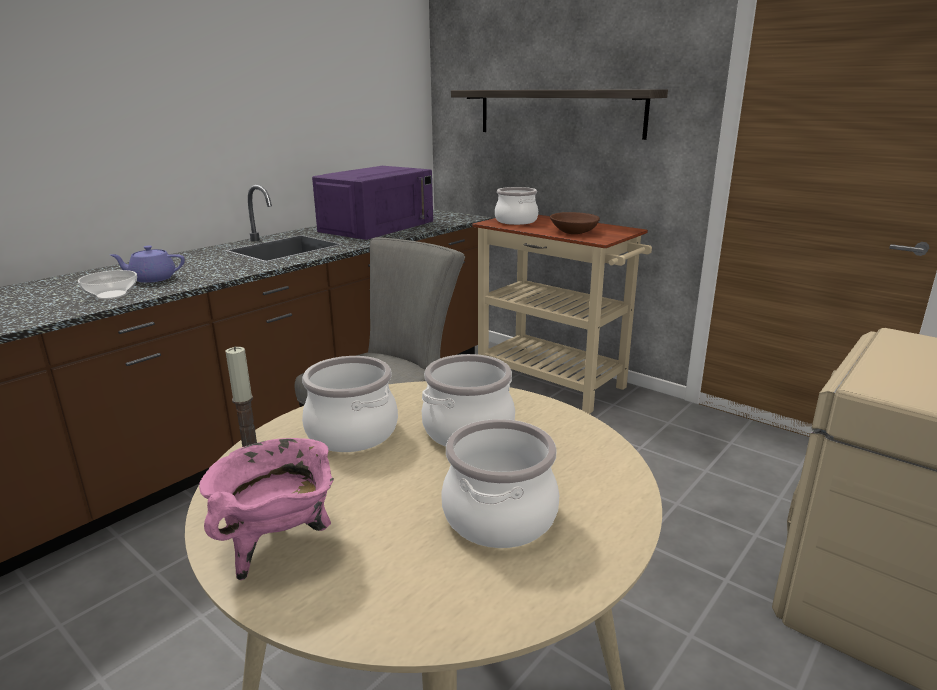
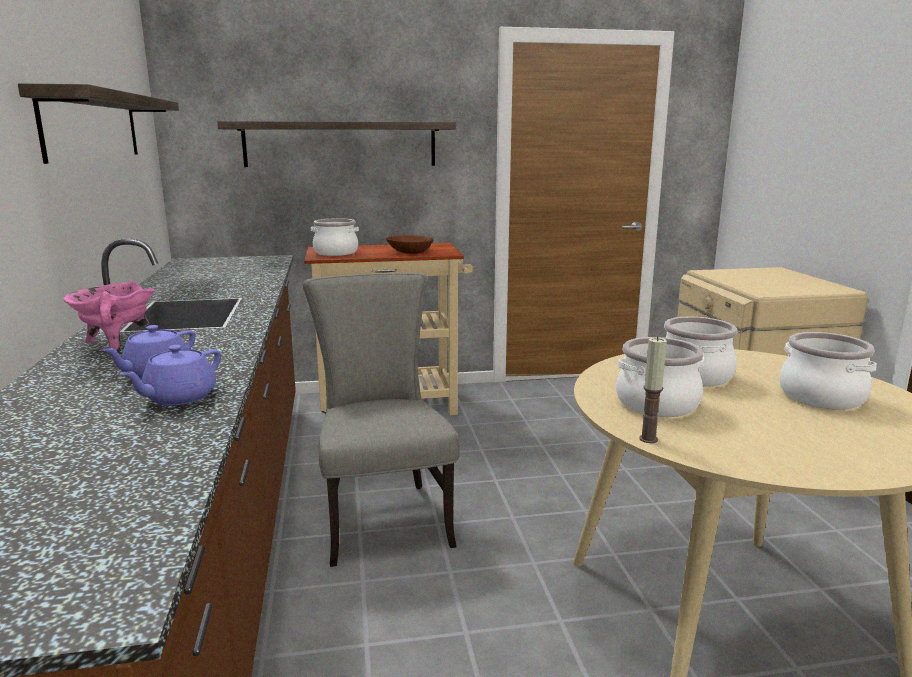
camera: 50 degrees left, 5 degrees down
(112, 295) = (179, 398): bowl -> purple teapot
(279, 544) = (815, 457): pink cooking pot -> pink cooking pot (116, 345)
(300, 98) = (93, 126): none -> shelf
(377, 226) = (210, 279): purple microwave -> none

